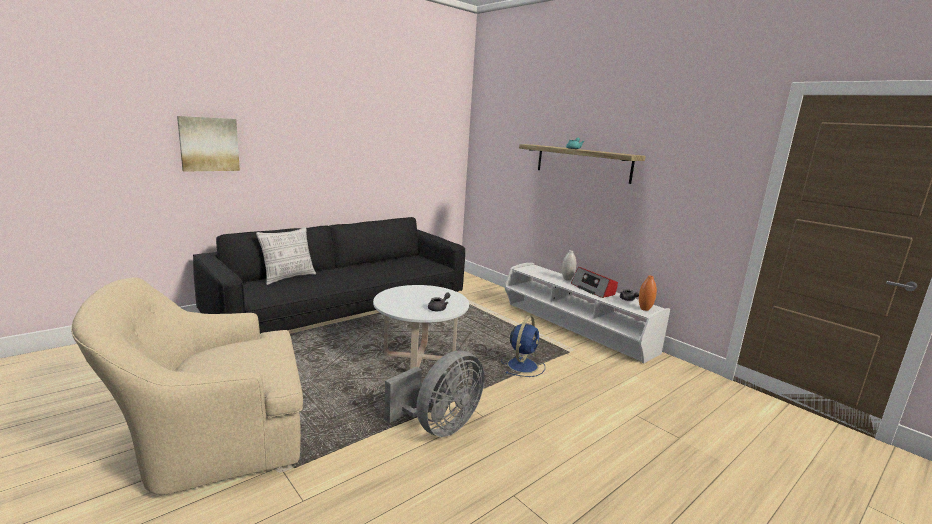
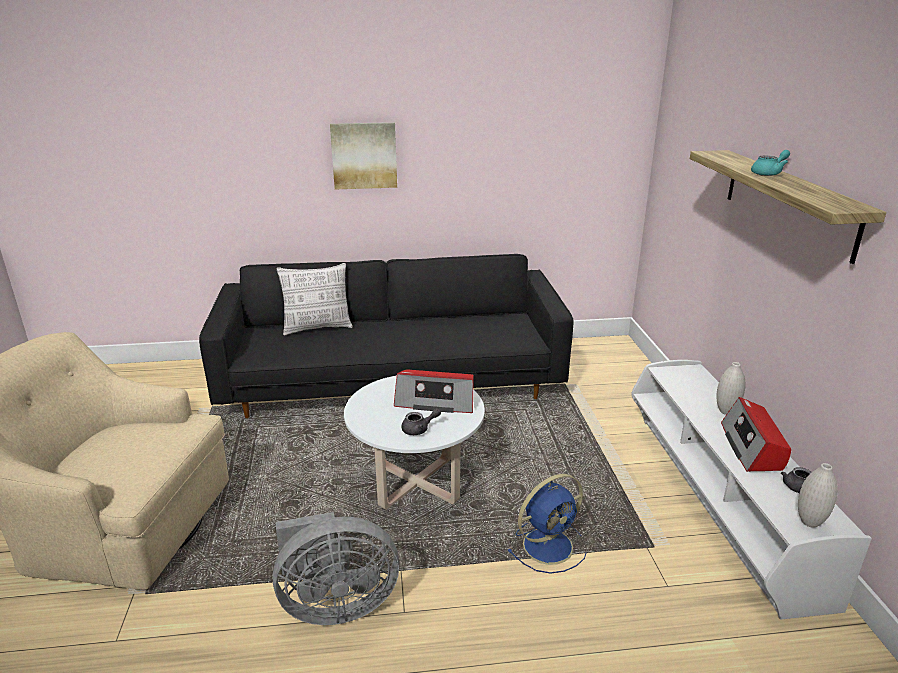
camera: 35 degrees right, 10 degrees up
(209, 144) = (239, 151): picture -> picture (364, 155)
(430, 295) = (436, 401): none -> radio
(644, 309) = (809, 522): orange vase -> white vase

